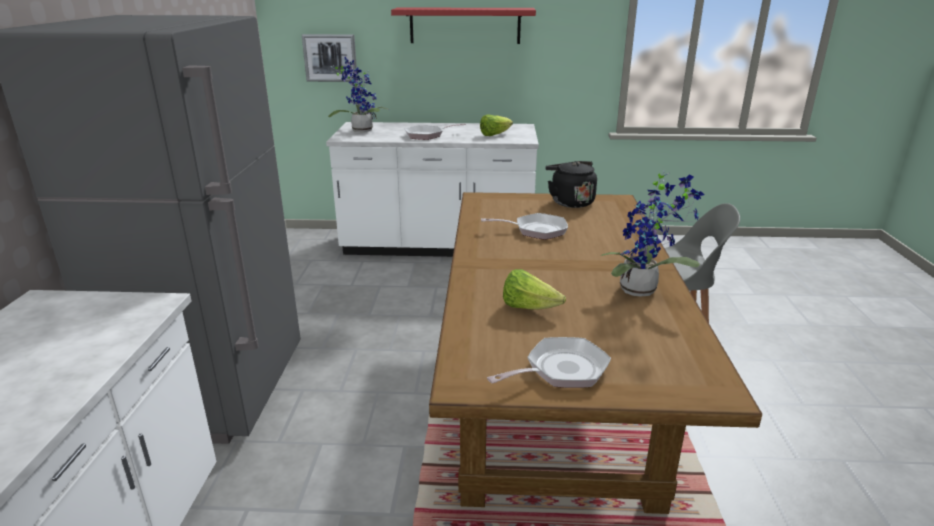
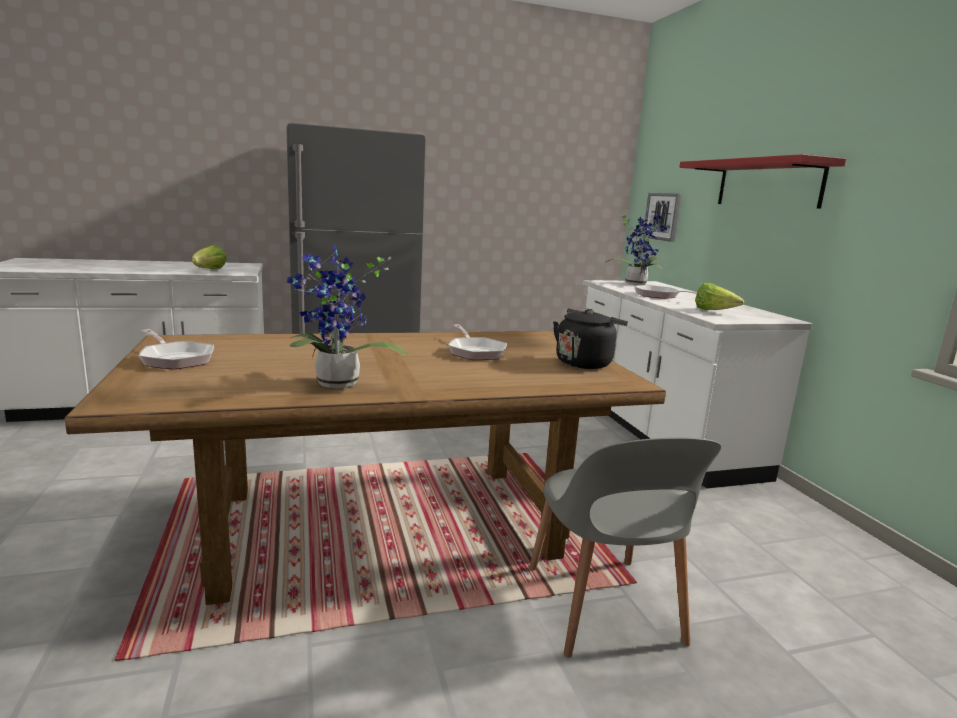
camera: 70 degrees right, 10 degrees down
(529, 307) = (289, 351): lettuce -> lettuce (209, 270)

